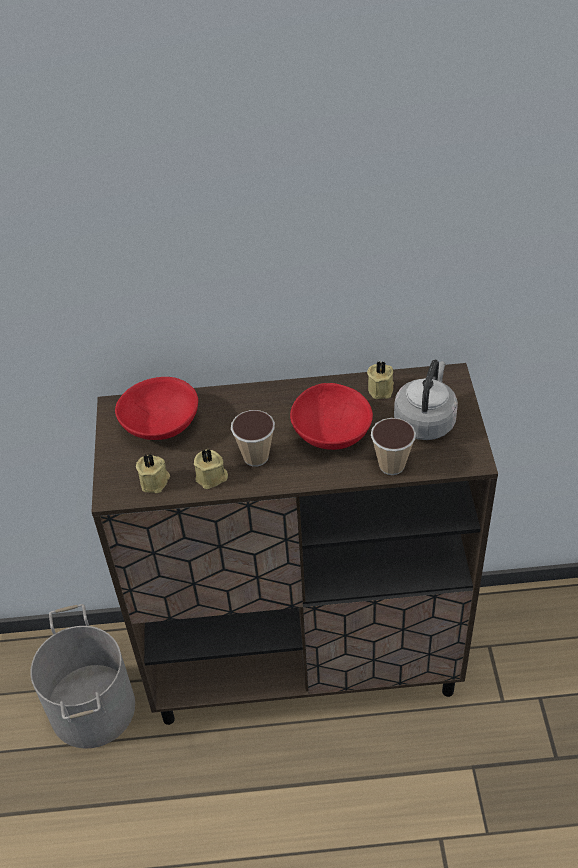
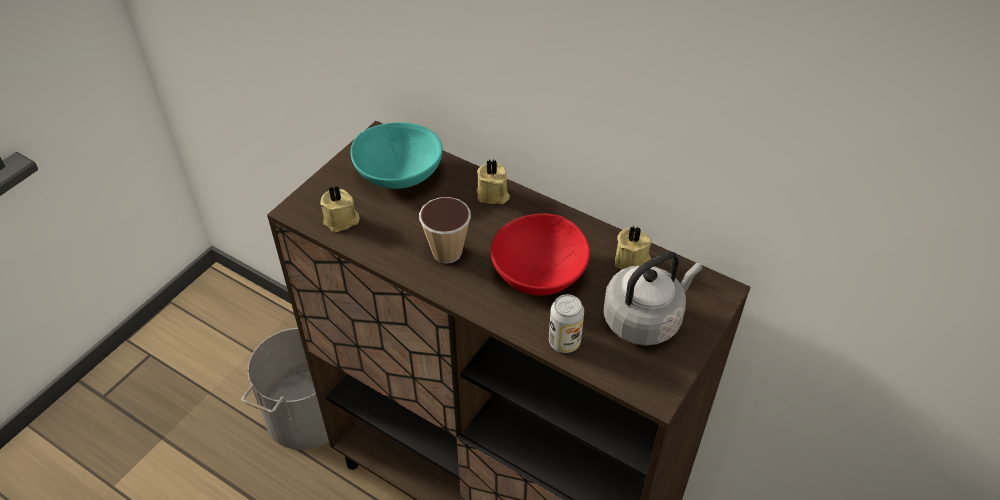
camera: 35 degrees right, 0 degrees up
(161, 425) = (398, 174): red bowl -> turquoise bowl
(212, 477) = (390, 247): beige candle -> beige candle (493, 195)
(391, 465) = (564, 342): cup -> can

